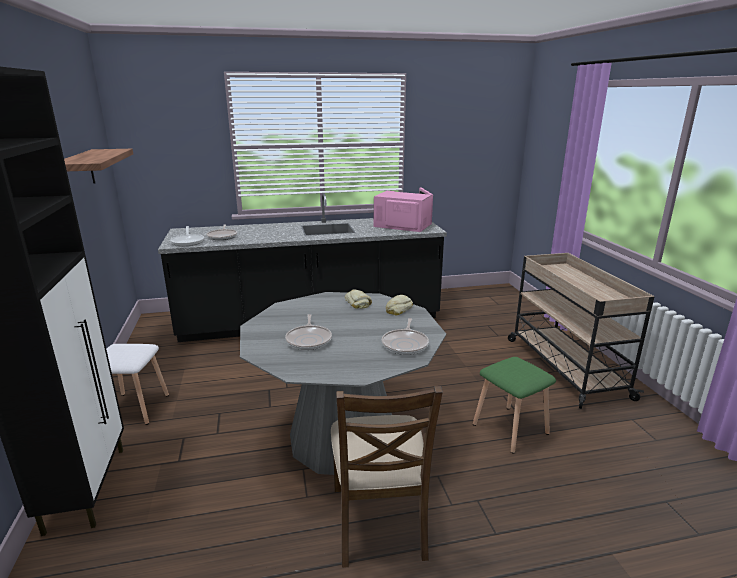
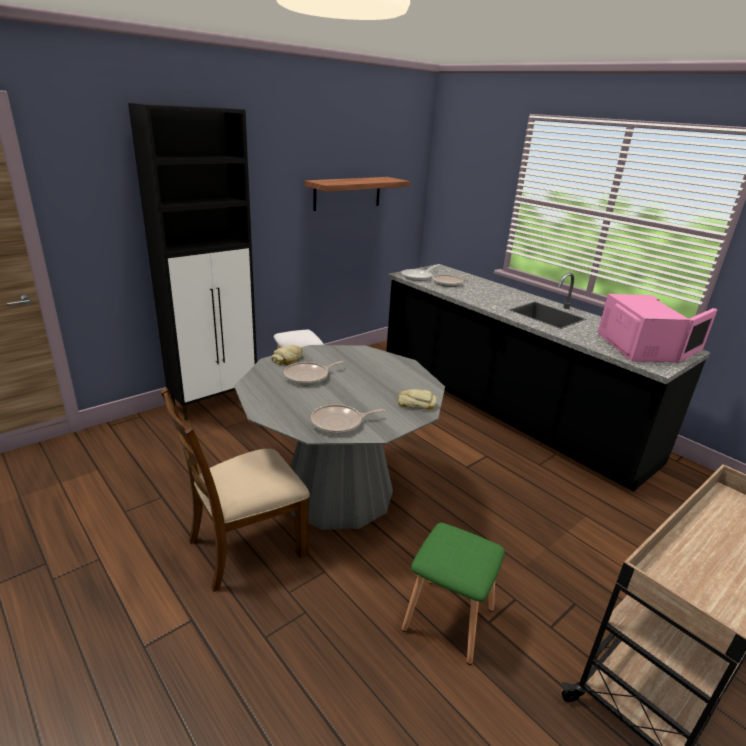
camera: 60 degrees right, 5 degrees up
(358, 302) = (408, 380): bread -> bread (288, 359)

